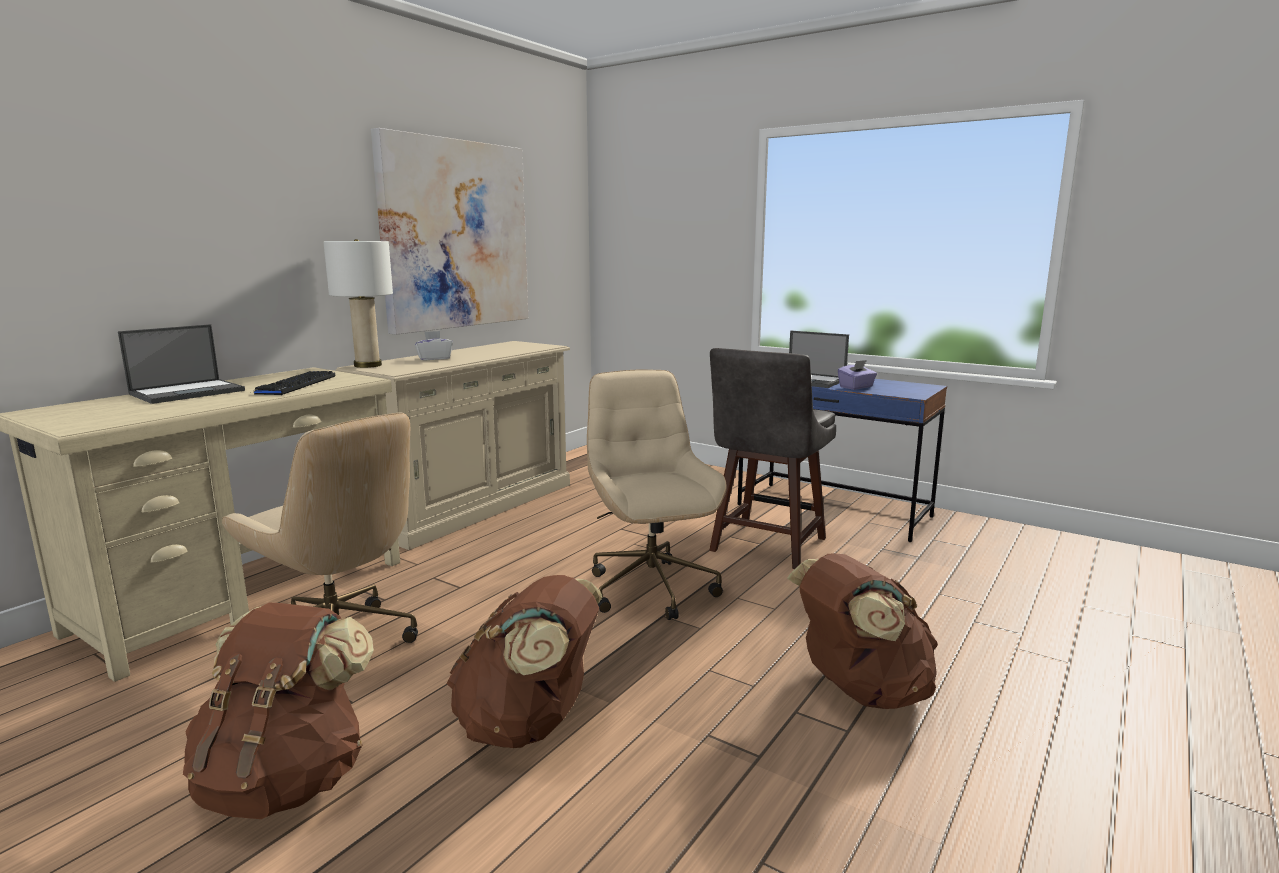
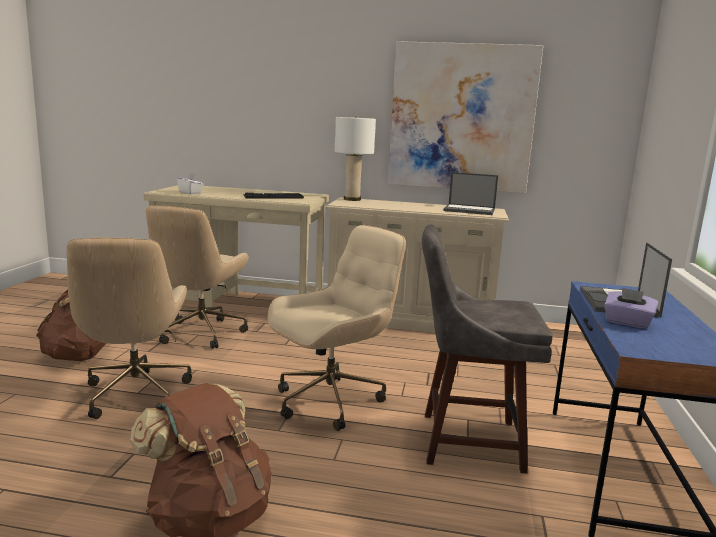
camera: 65 degrees right, 0 degrees up
(188, 392) = (240, 191): laptop -> laptop (470, 210)
(434, 358) = (395, 204): white tissue box -> white tissue box (190, 192)
(529, 725) = (135, 396): brown backpack -> beige office chair

